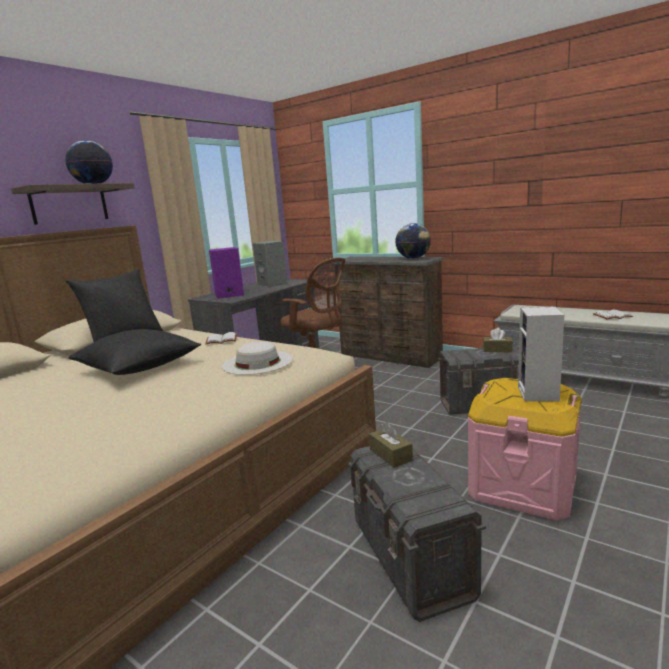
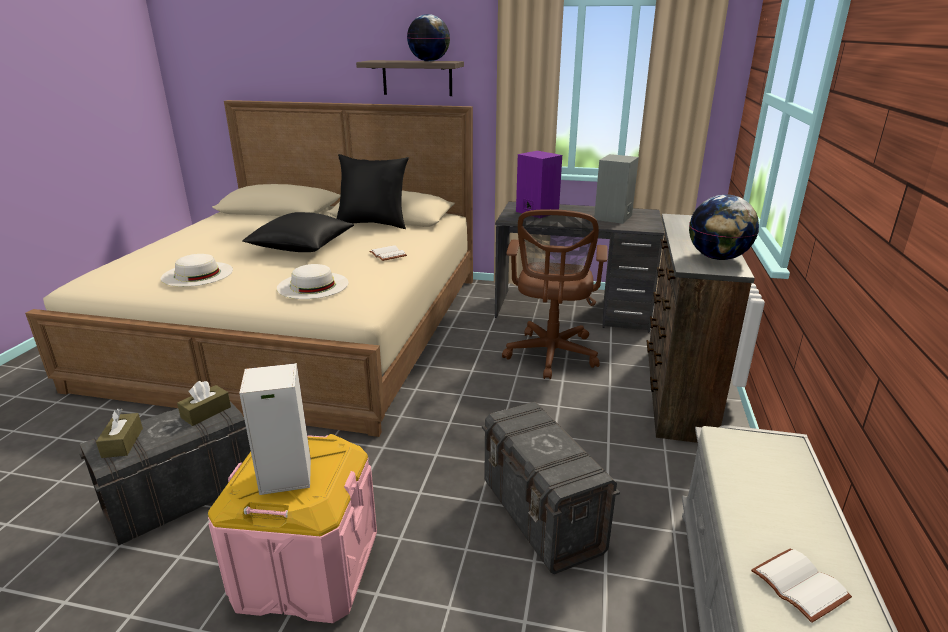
camera: 65 degrees right, 10 degrees up
(135, 413) = (197, 274): none -> white hat
(497, 350) = (565, 453): brown tissue box -> brown tissue box (122, 442)

